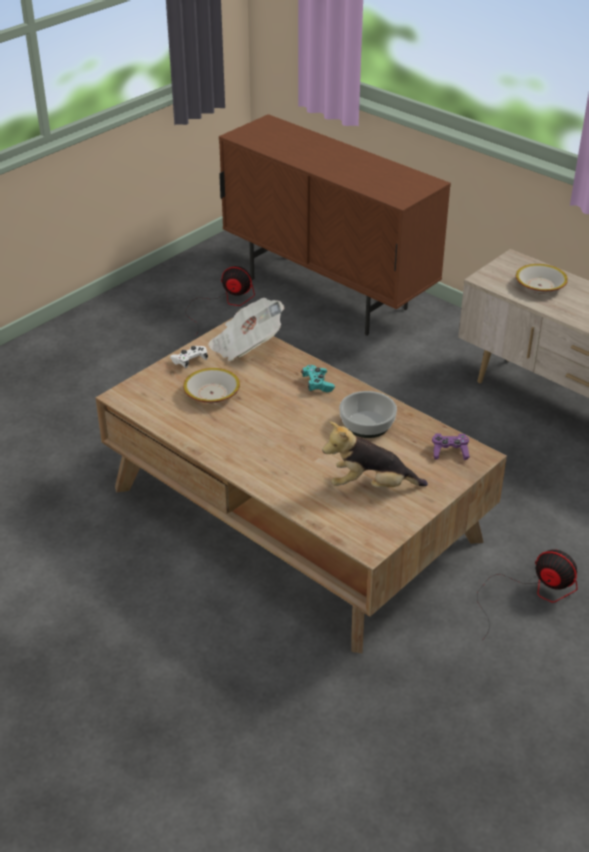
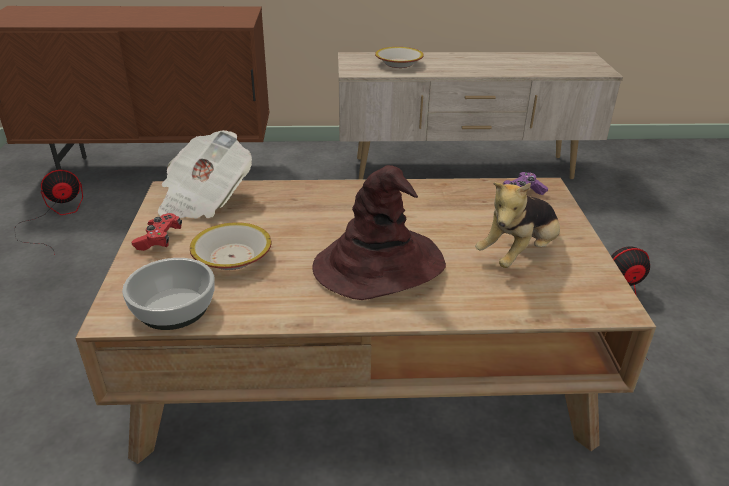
camera: 45 degrees left, 5 degrees down
(190, 361) = (159, 239): white game controller -> red game controller
(279, 444) = (379, 265): none -> brown hat
(317, 384) = (328, 198): turquoise game controller -> none
(366, 425) = (426, 208): bowl -> bowl (173, 309)

